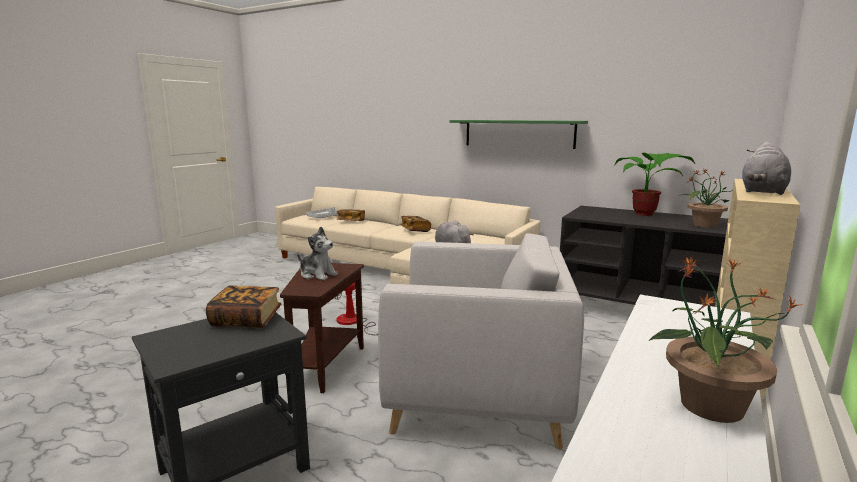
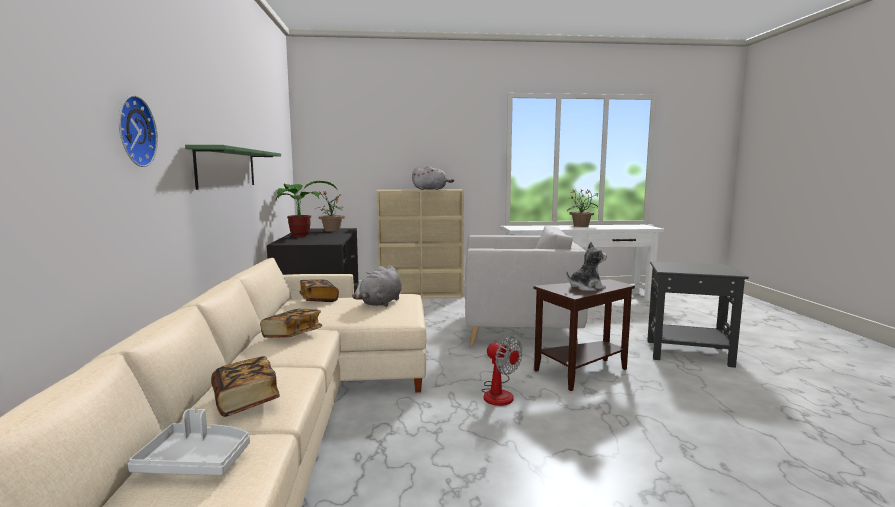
camera: 125 degrees left, 5 degrees down
(246, 320) = (676, 268): book -> book (318, 299)
(317, 275) = (586, 288): plush toy -> plush toy turned 75 degrees clockwise
(415, 116) = (133, 131): none -> wall clock
(478, 392) = (519, 329): grey armchair -> grey armchair turned 120 degrees clockwise

